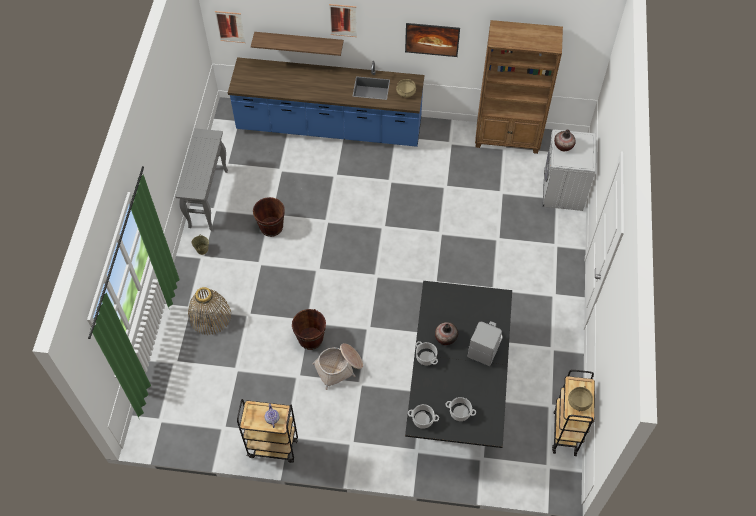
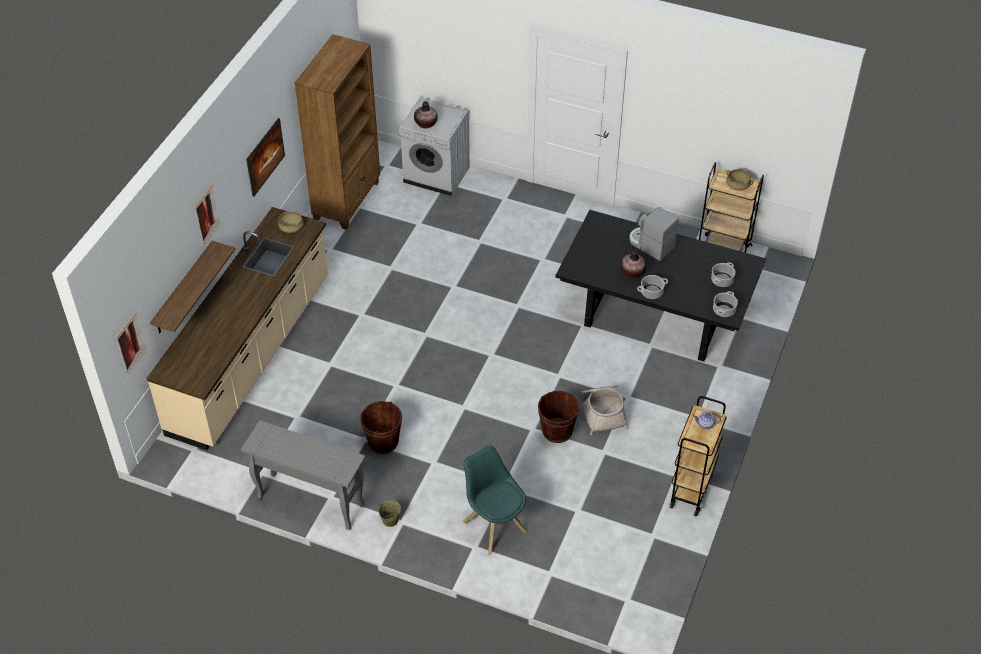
camera: 75 degrees left, 10 degrees down
(210, 316) = (494, 526): basket -> turquoise chair
(329, 127) = (251, 355): blue counter -> beige counter

